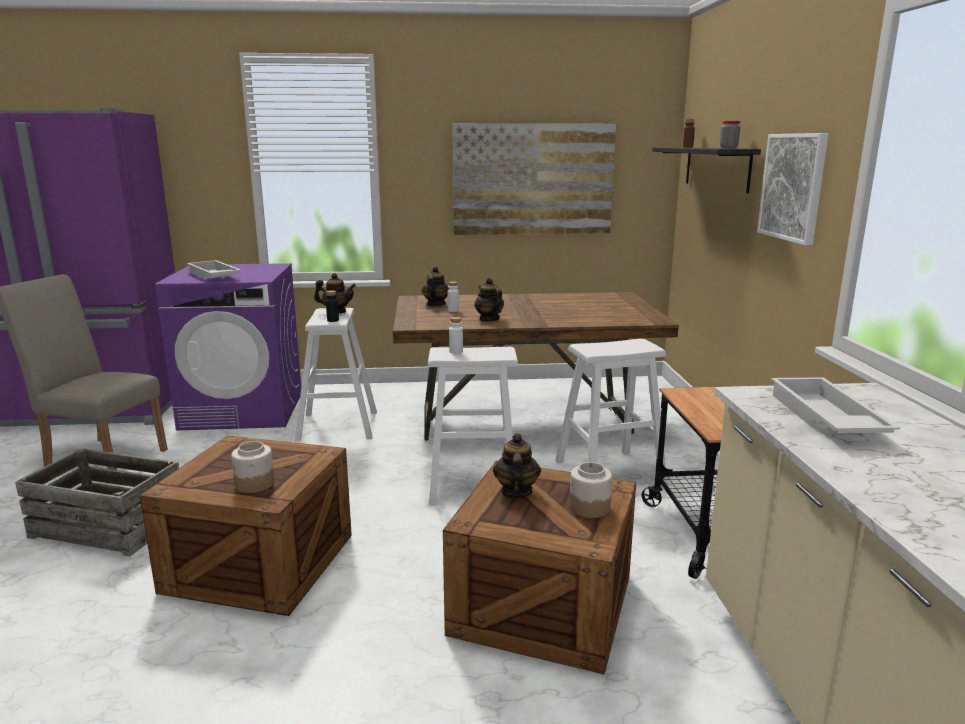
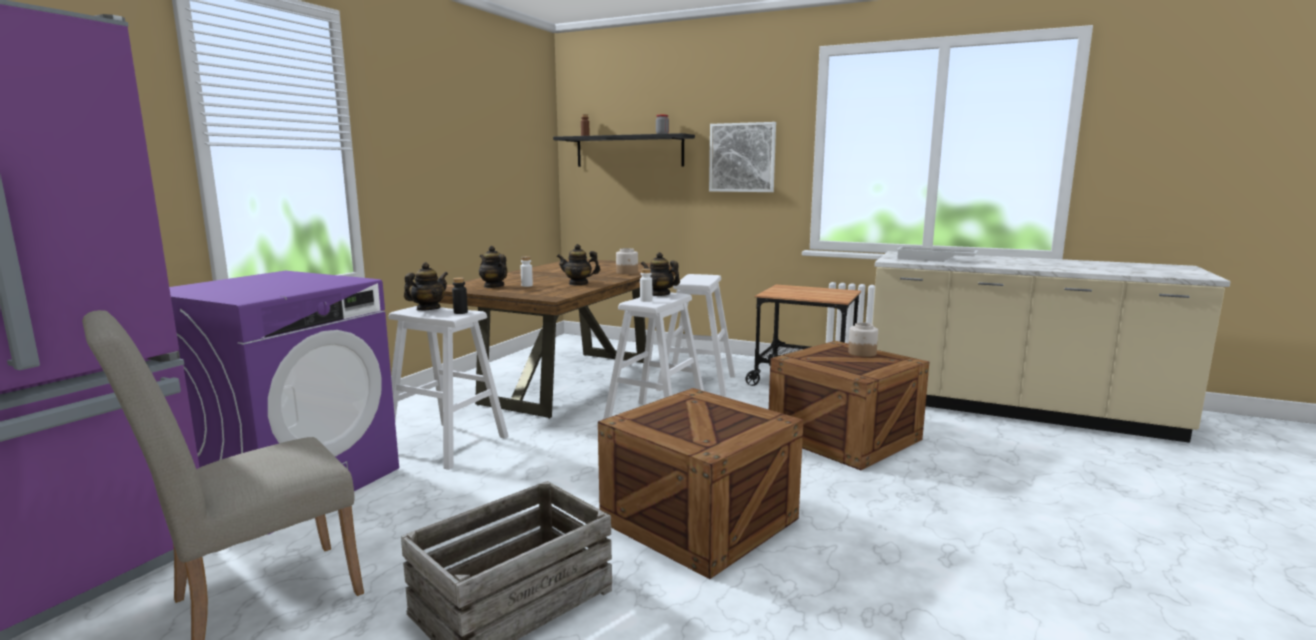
camera: 60 degrees left, 5 degrees down
(213, 276) = (271, 289): white tray -> none
(254, 484) = (737, 421): jar -> jar (627, 273)
(516, 492) = (826, 361): teapot -> teapot (659, 294)
(533, 179) = (477, 163): picture -> none

